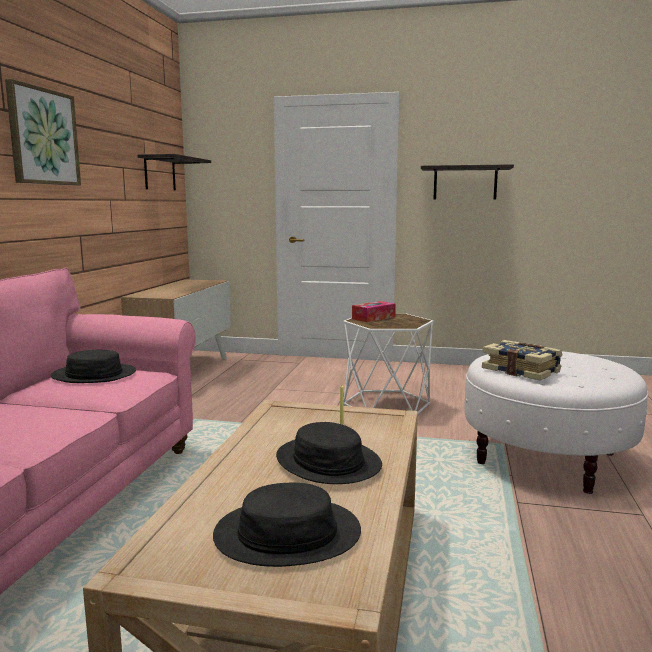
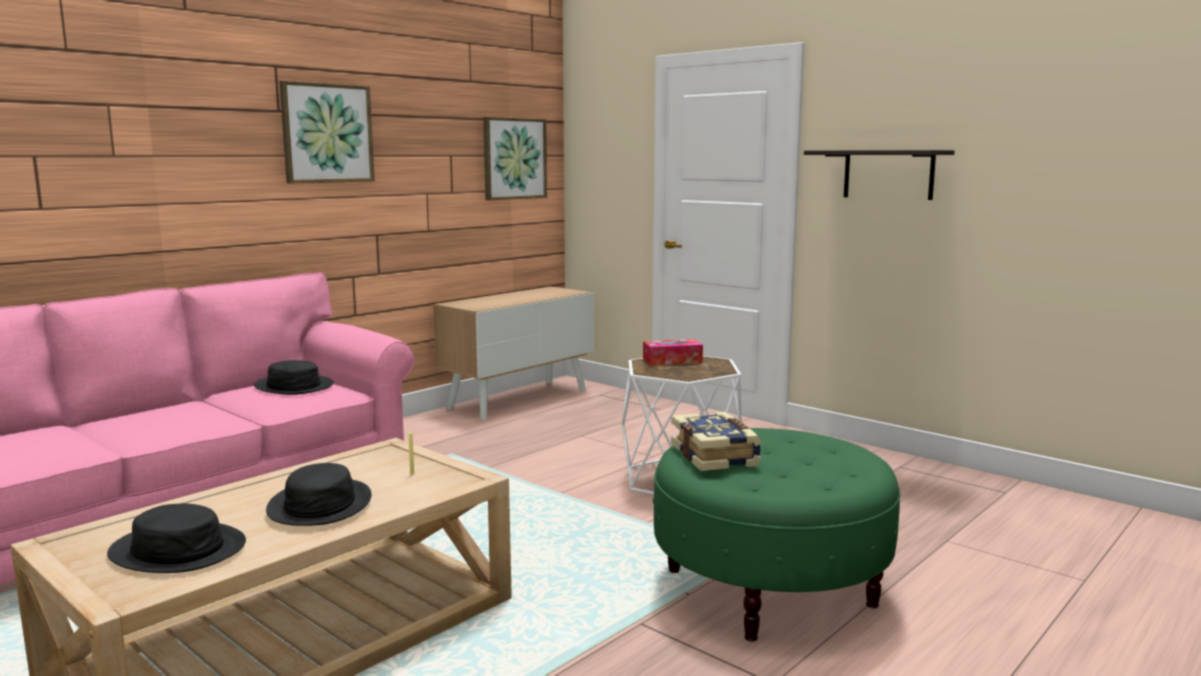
camera: 30 degrees right, 0 degrees up
(160, 173) = (514, 158): shelf -> picture
(546, 458) = (770, 588): white ottoman -> green ottoman

